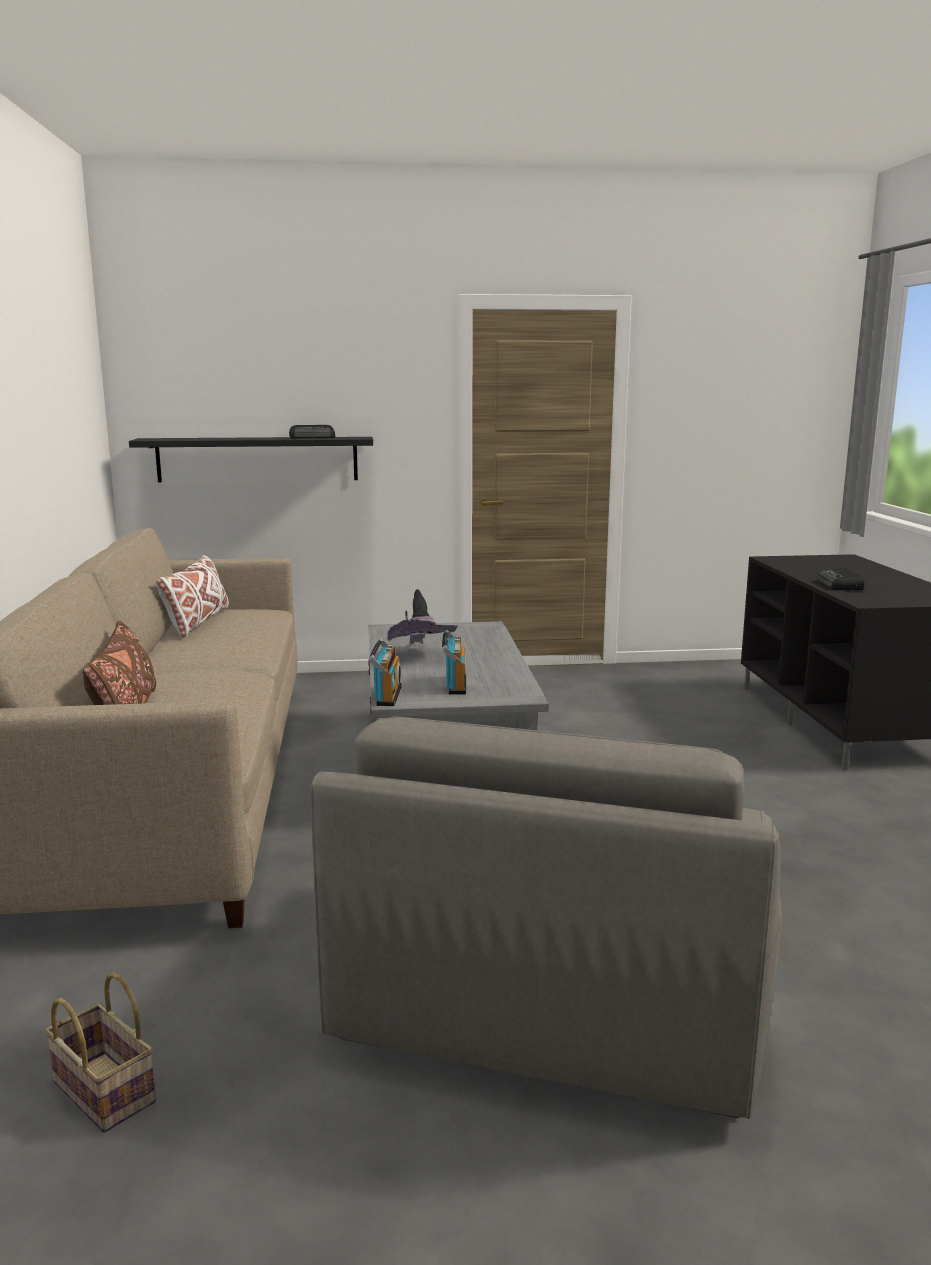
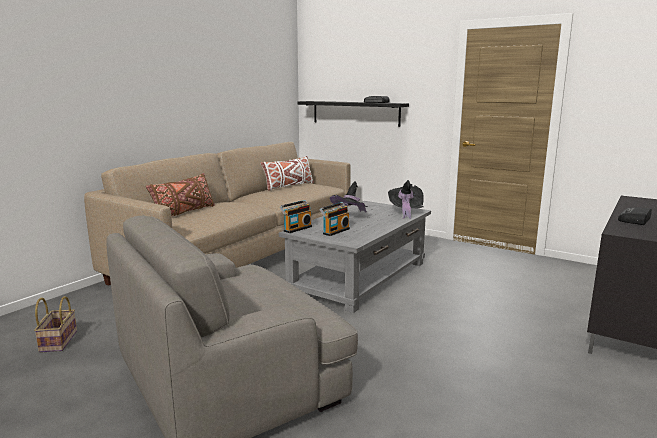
camera: 40 degrees right, 0 degrees up
(476, 631) = (405, 212): none -> black hat

